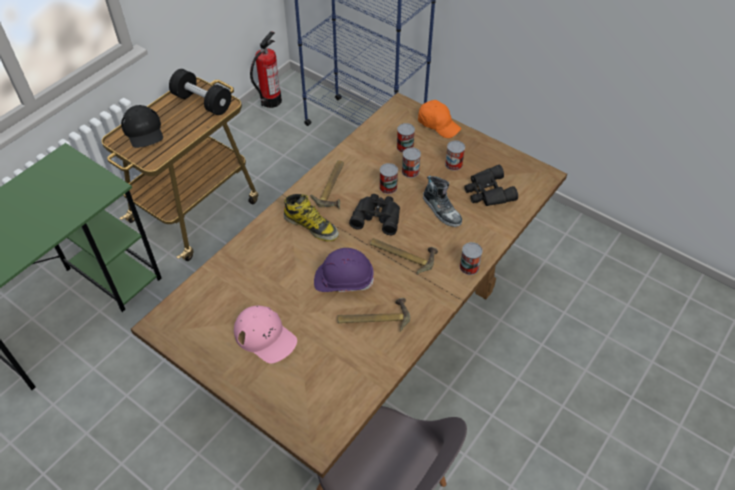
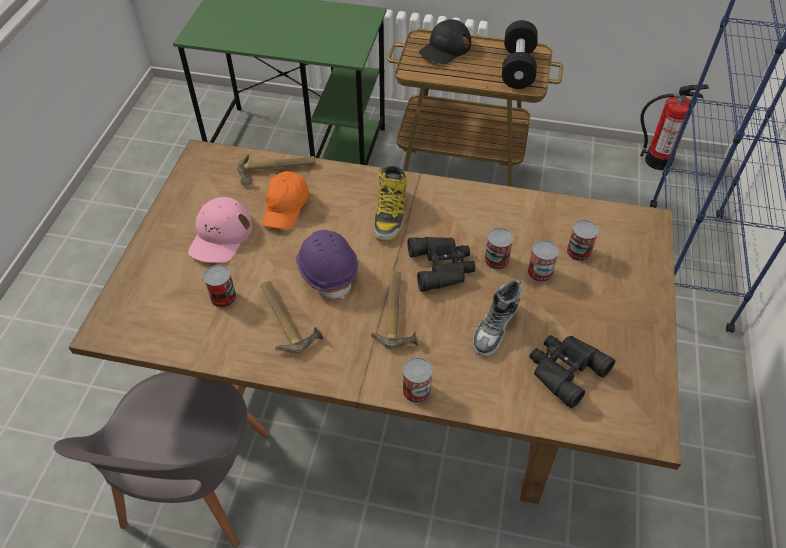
camera: 65 degrees right, 0 degrees up
(333, 187) = (461, 210): hammer -> hammer (276, 170)
(438, 124) = (648, 272): orange cap -> orange cap (286, 208)
(453, 164) = (588, 313): can -> can (223, 297)

